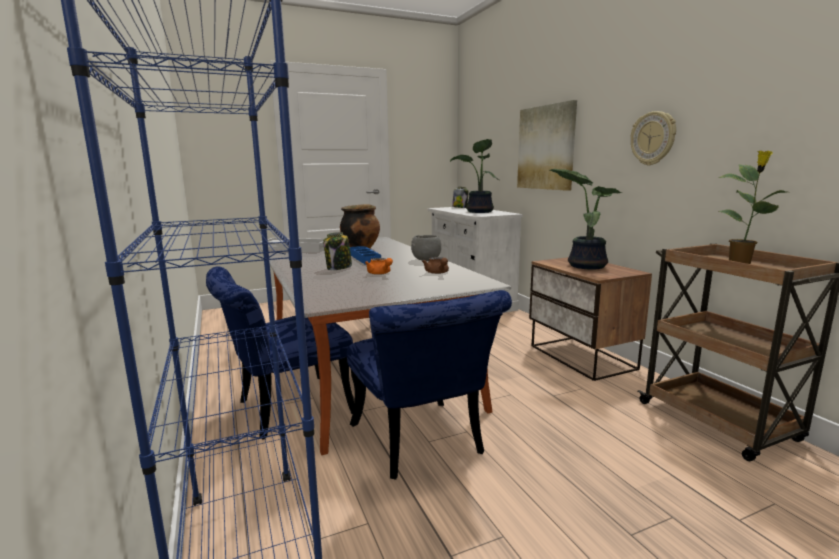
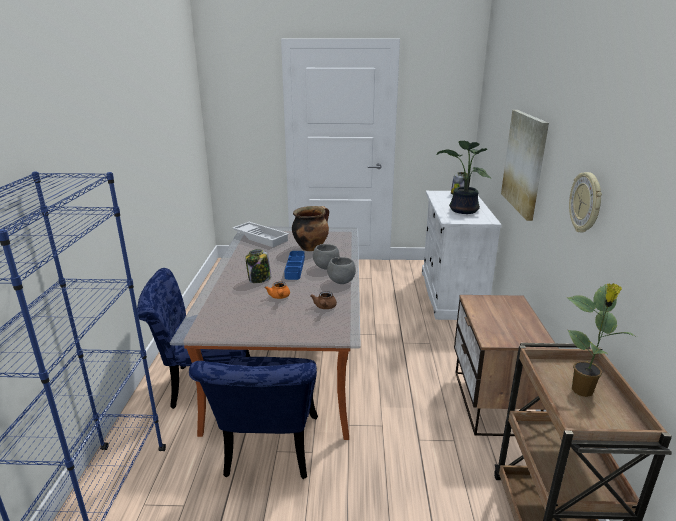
camera: 25 degrees right, 10 degrees up
(396, 255) = (326, 267): none -> grey bowl
(585, 265) = (504, 316): potted plant -> none

